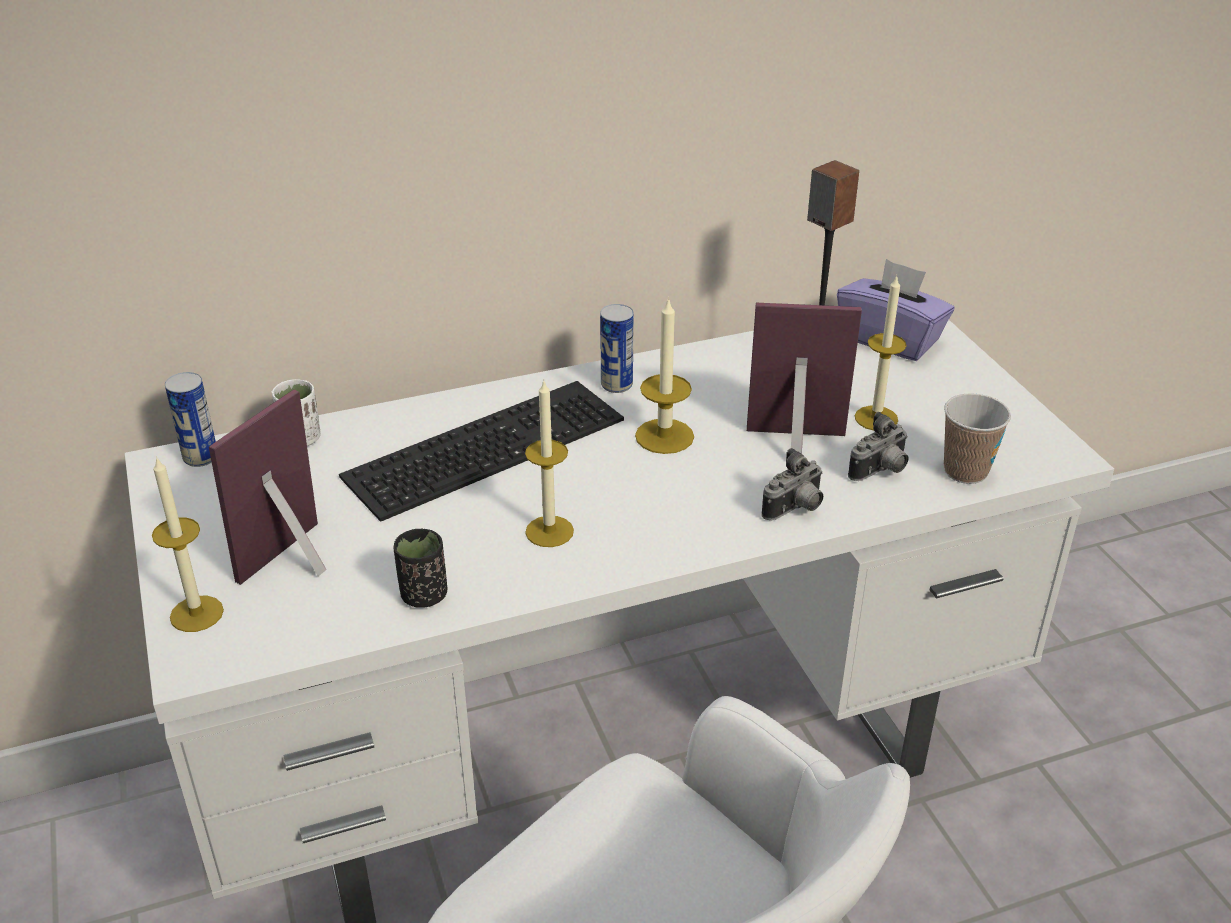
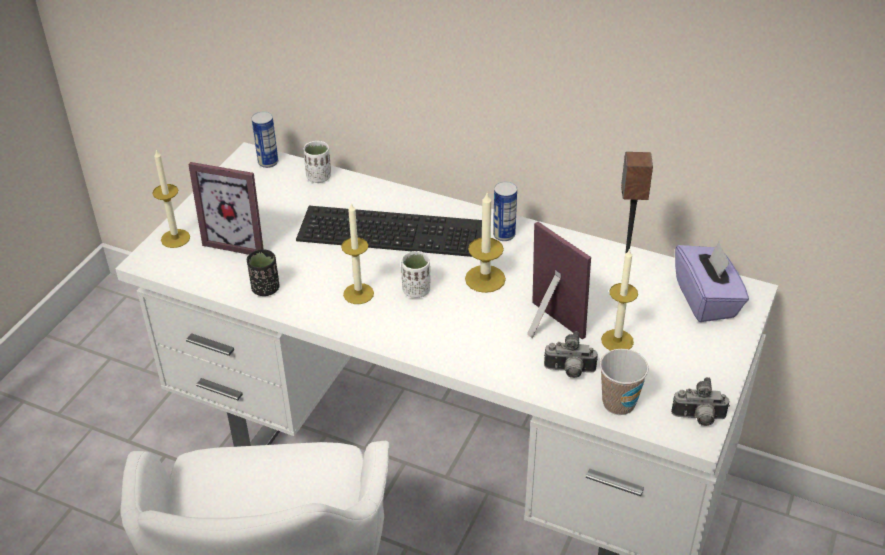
camera: 45 degrees right, 5 degrees up
(299, 562) = (240, 239): picture frame -> picture frame turned 150 degrees counterclockwise
(610, 489) = (416, 290): none -> white cup
(795, 509) = (490, 361): camera -> camera (698, 419)

